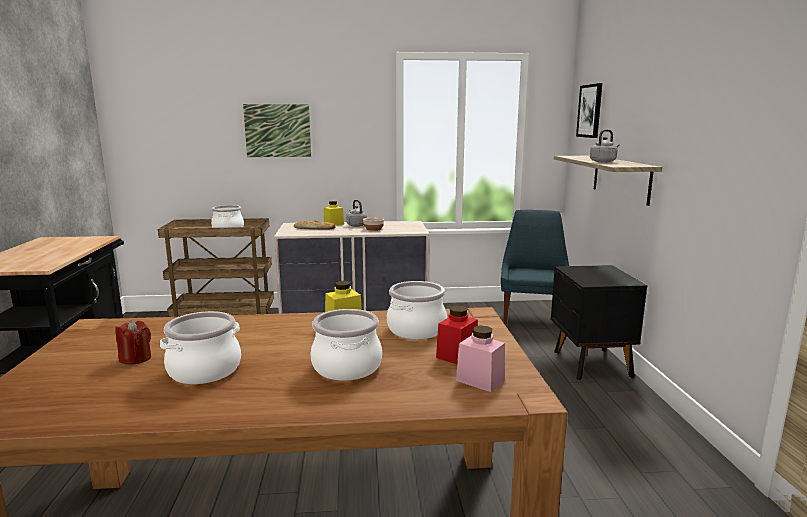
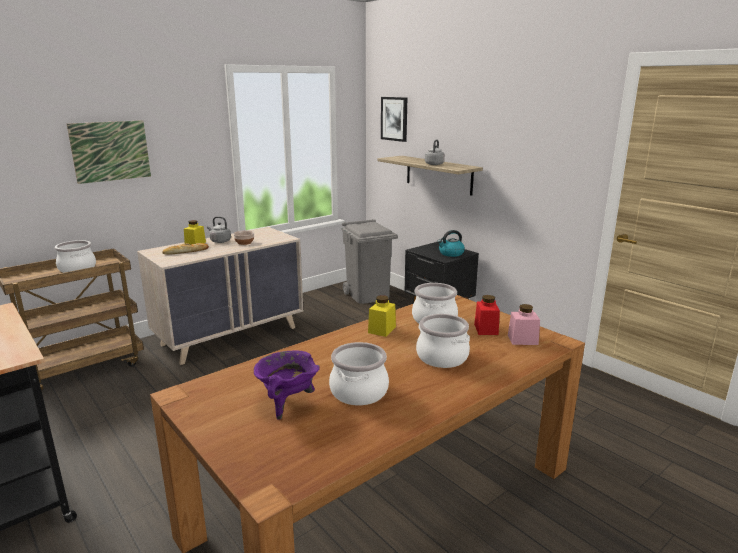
camera: 35 degrees left, 5 degrees up
(136, 358) = (287, 403): red candle -> purple cooking pot
(532, 320) = (368, 295): blue chair -> grey trash can
(605, 279) = (451, 253): none -> kettle

